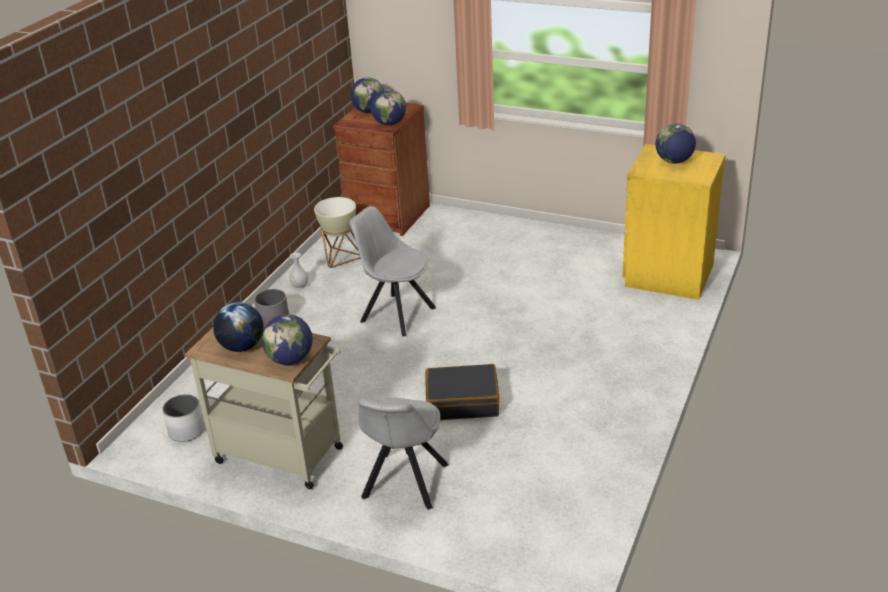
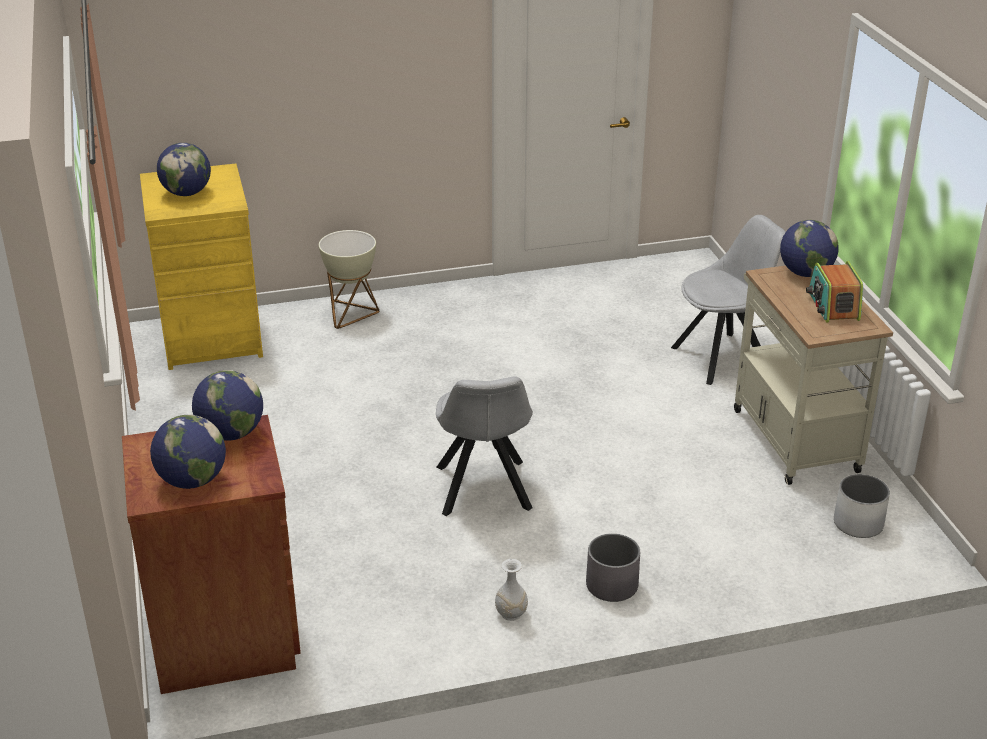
camera: 130 degrees left, 0 degrees up
(242, 347) = (833, 306): globe -> radio
(341, 258) = (399, 616): planter -> planter (351, 314)
(462, 401) = (582, 375): black suitcase -> none

